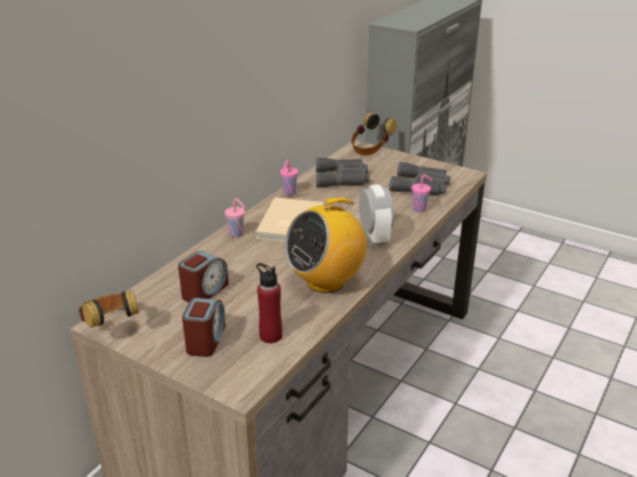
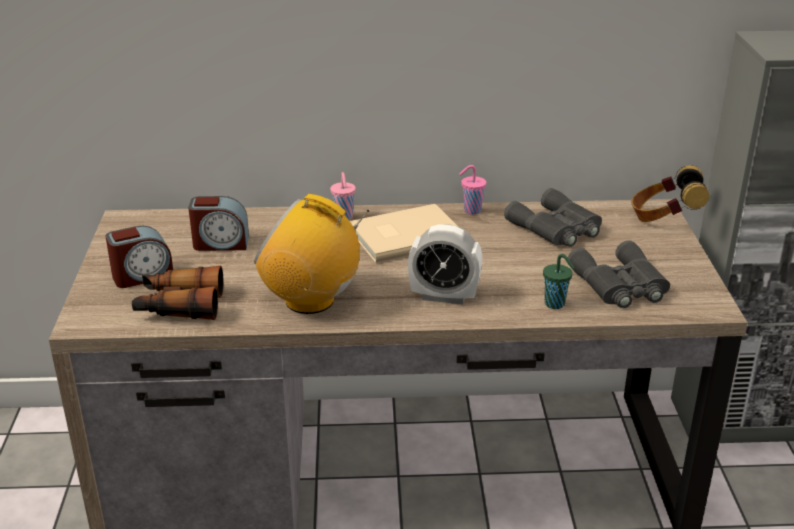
camera: 55 degrees right, 0 degrees up
(111, 326) = (123, 225): headphones -> none
(270, 336) = (179, 306): red bottle -> binoculars
(374, 237) = (444, 296): alarm clock -> alarm clock turned 60 degrees clockwise
(420, 209) = (555, 304): pink cup -> green cup

